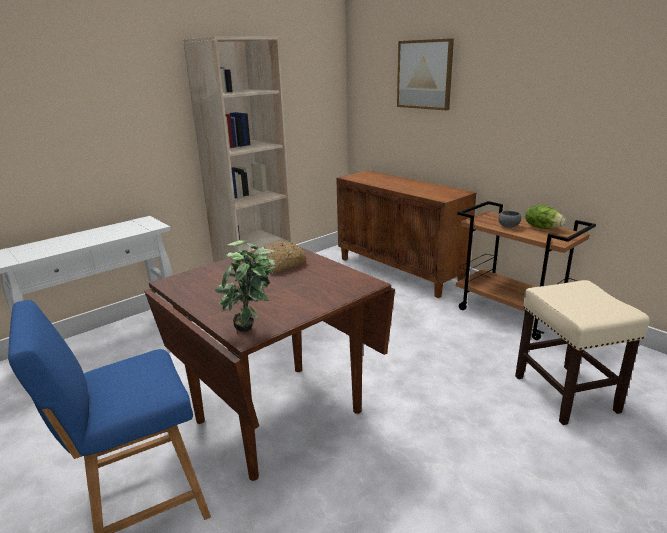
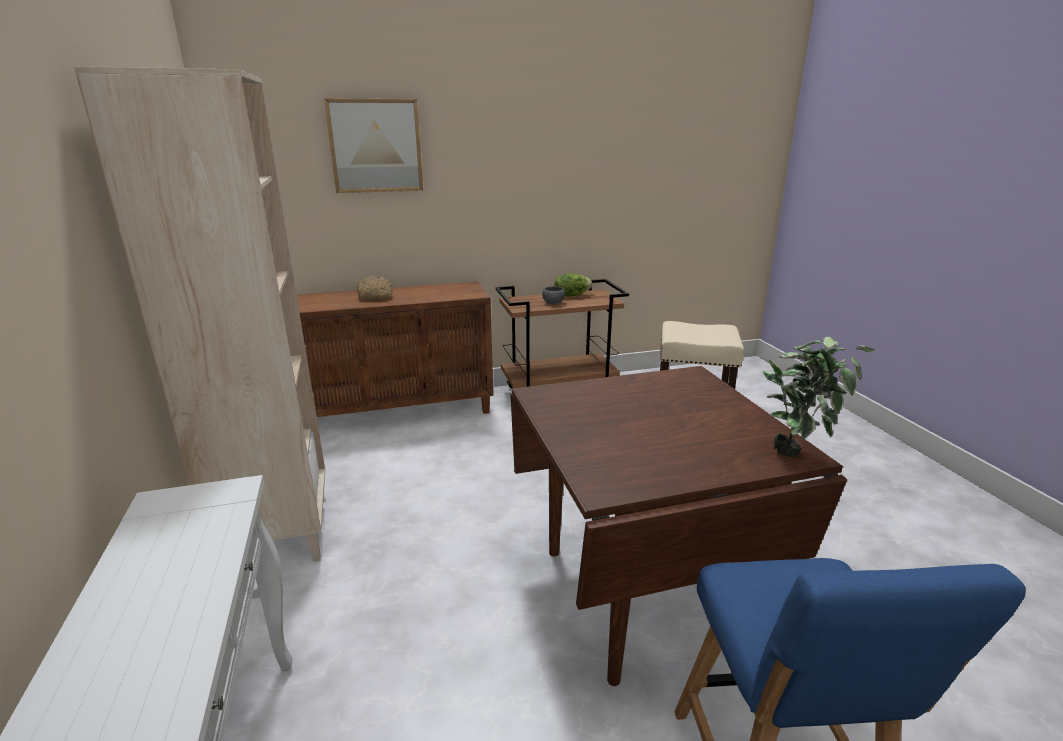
camera: 65 degrees left, 0 degrees up
(281, 264) = (601, 404): bread -> bread (376, 296)

